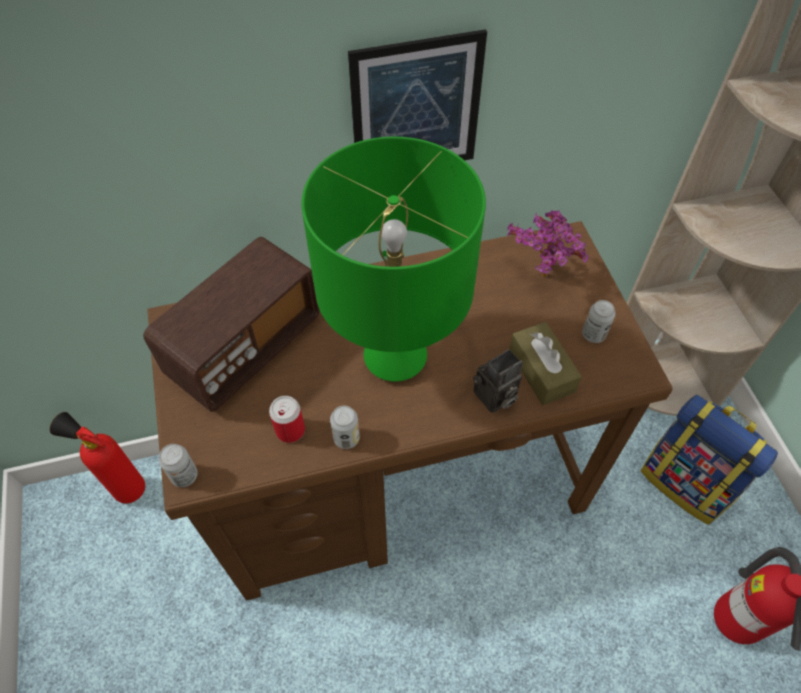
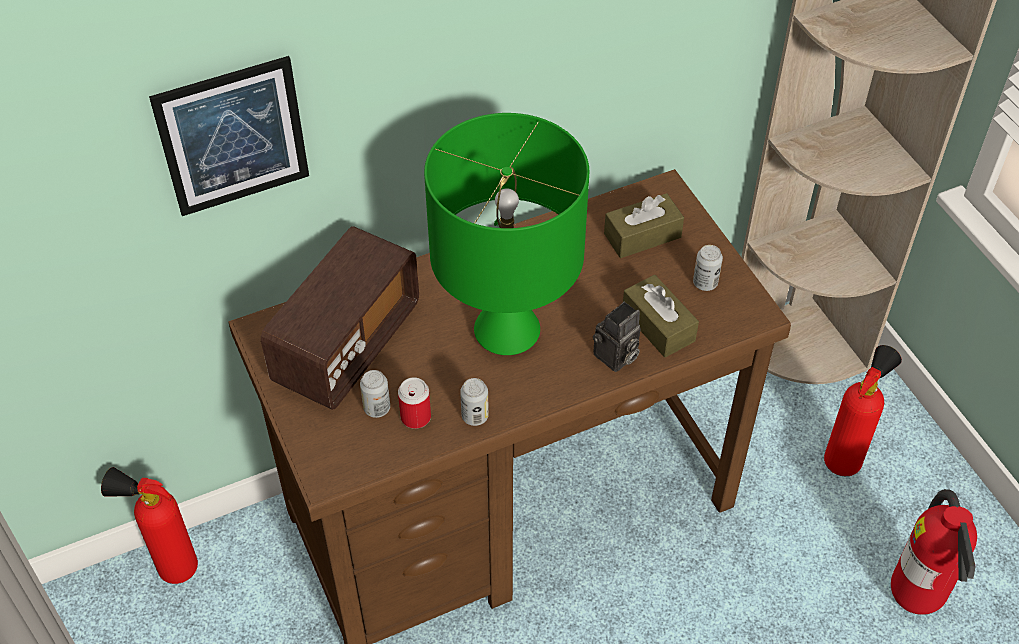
camera: 10 degrees left, 5 degrees down
(184, 475) = (319, 474): can -> can (377, 408)
(416, 109) = (499, 81): picture -> picture (233, 137)
(541, 280) = (642, 235): potted plant -> brown tissue box
(687, 482) = (845, 457): backpack -> fire extinguisher

